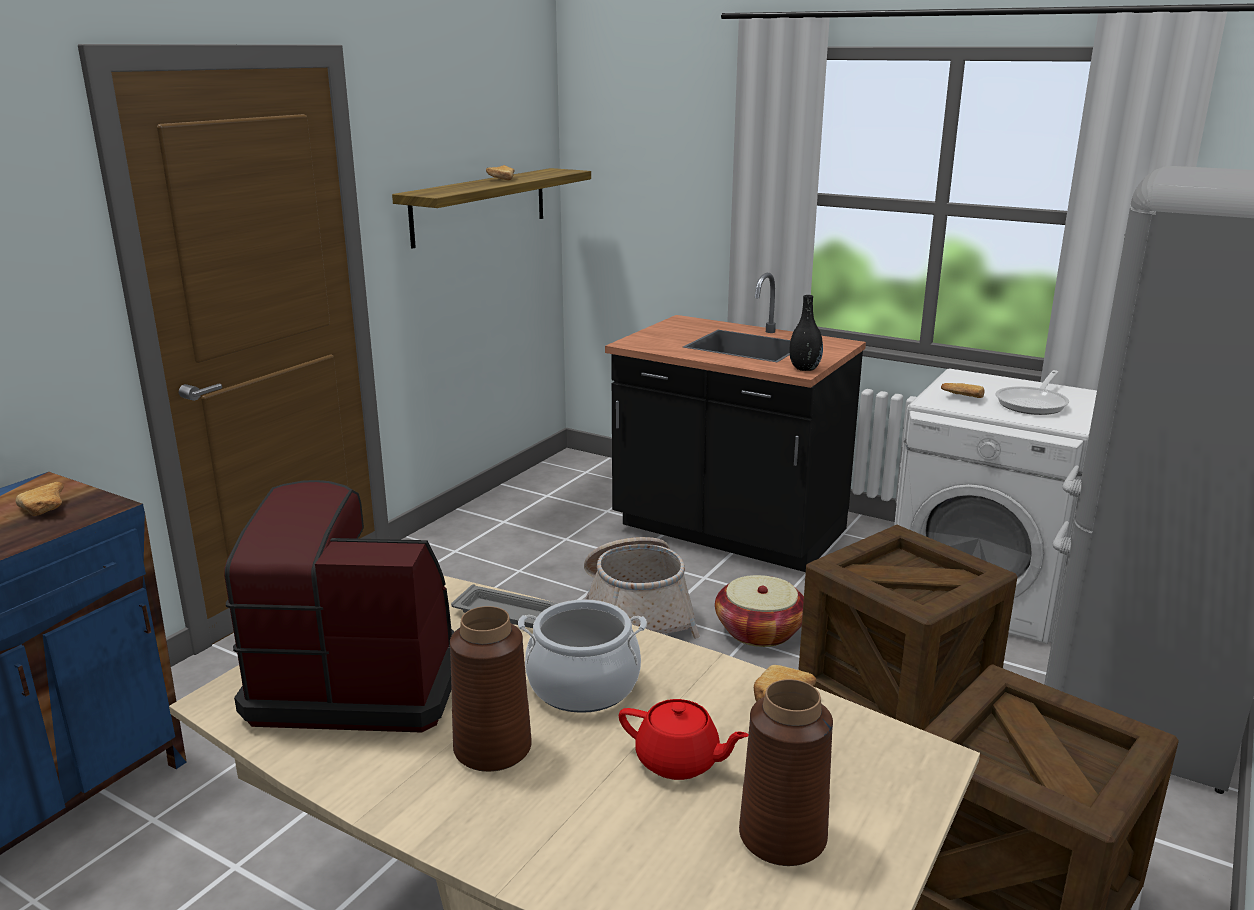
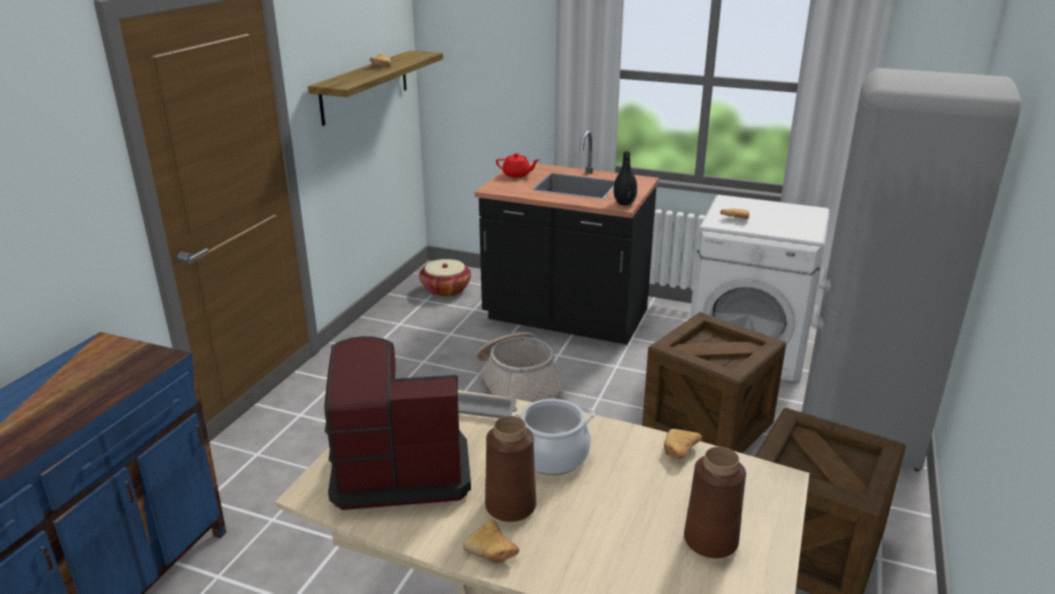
camera: 10 degrees left, 5 degrees up
(45, 511) = (119, 365): bread -> bread (494, 553)
(679, 761) = (632, 500): red teapot -> red teapot (517, 175)
(759, 631) = (606, 391): basket -> basket (445, 289)
(1033, 403) = (782, 220): frying pan -> none

